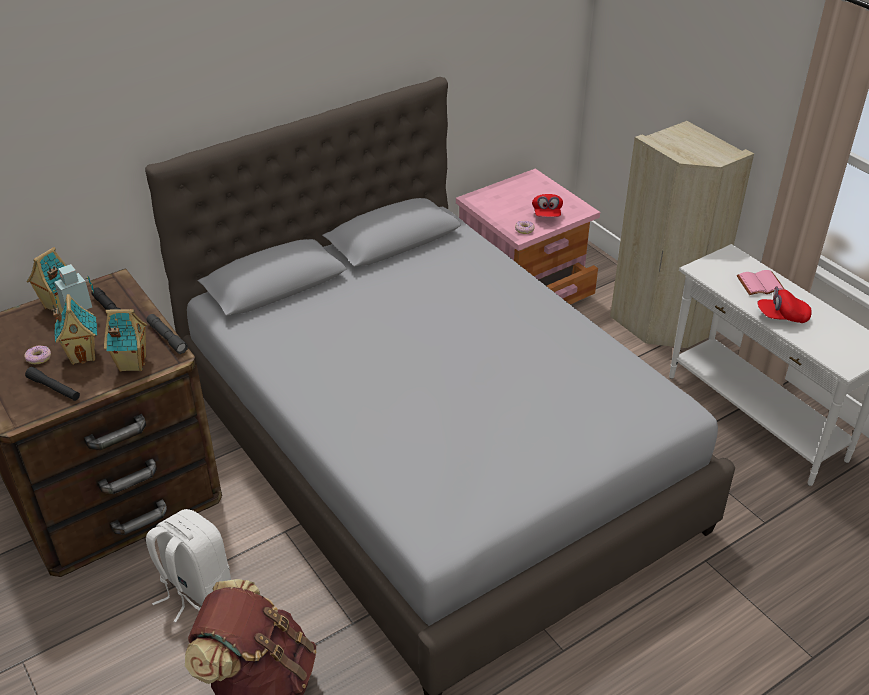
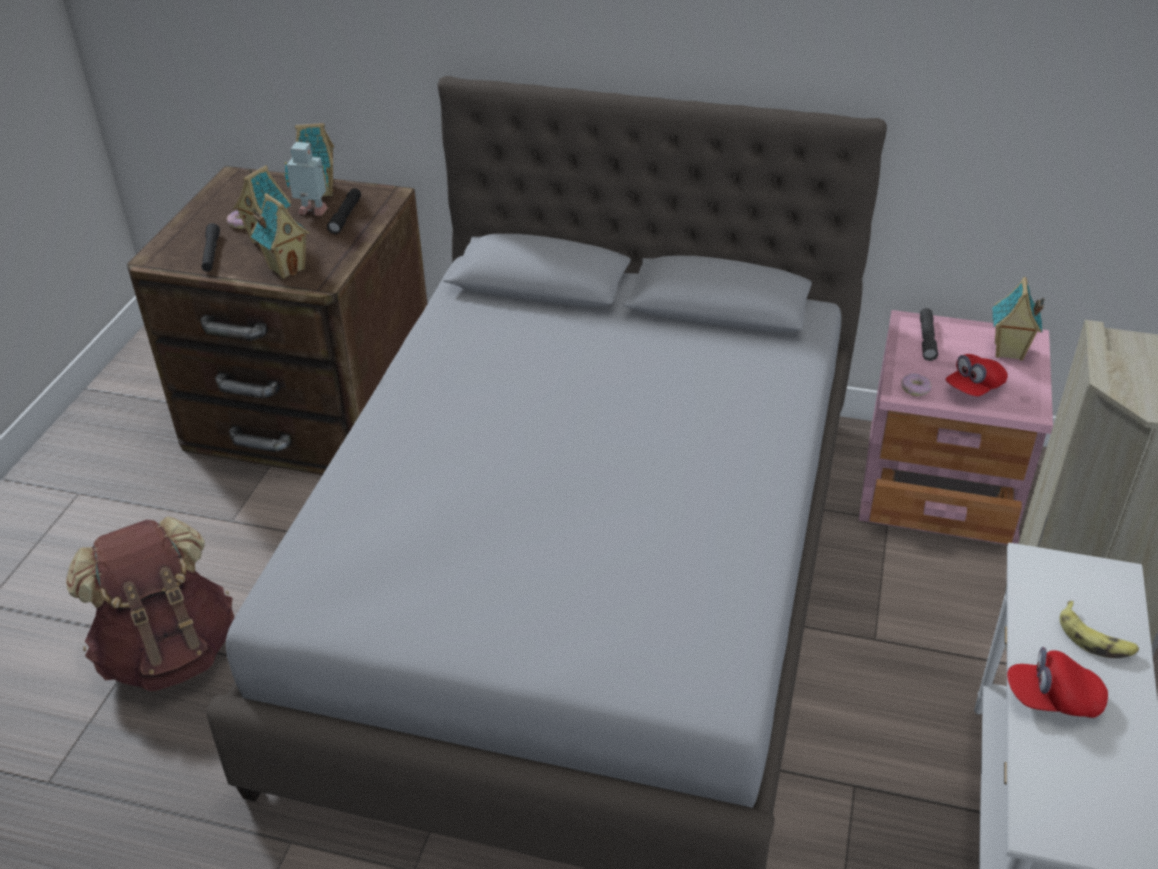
camera: 50 degrees right, 0 degrees up
(167, 338) = (344, 264): grey flashlight -> grey flashlight (927, 339)
(194, 589) = (241, 535): white backpack -> none
(535, 188) = (1008, 352): none -> toy house
(760, 283) = (1095, 638): pink book -> banana
(782, 317) = (1052, 699): red cap -> red cap turned 45 degrees counterclockwise

